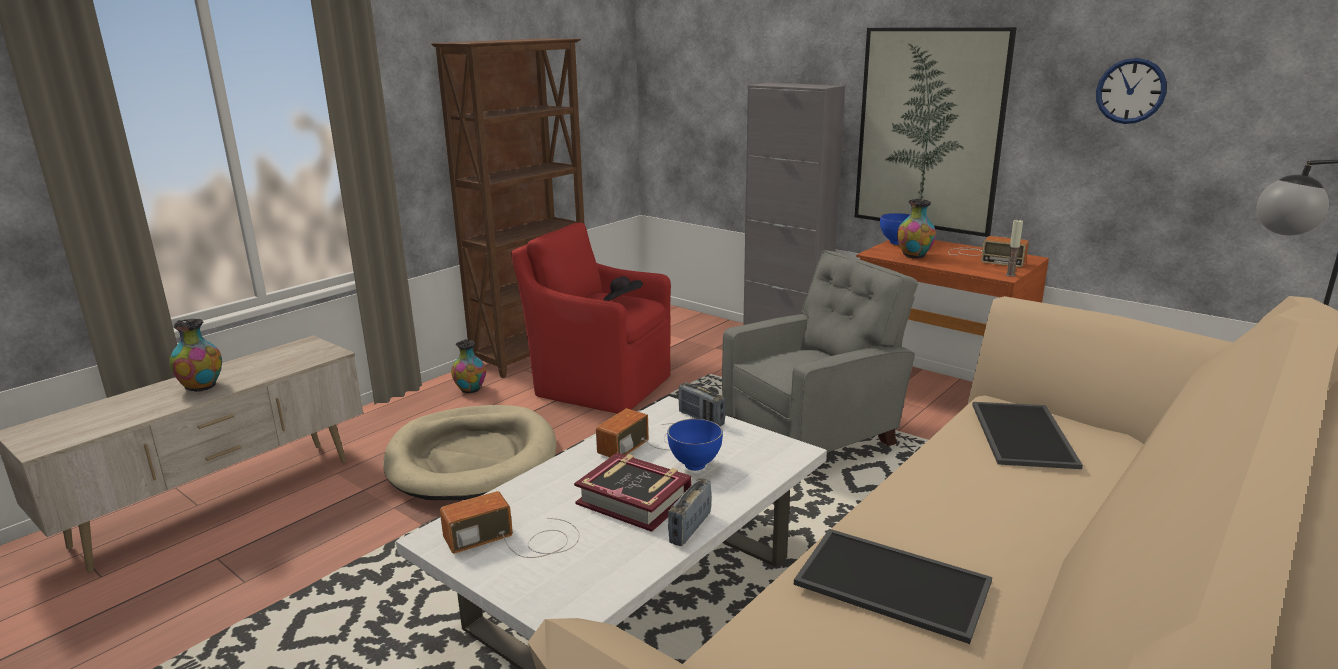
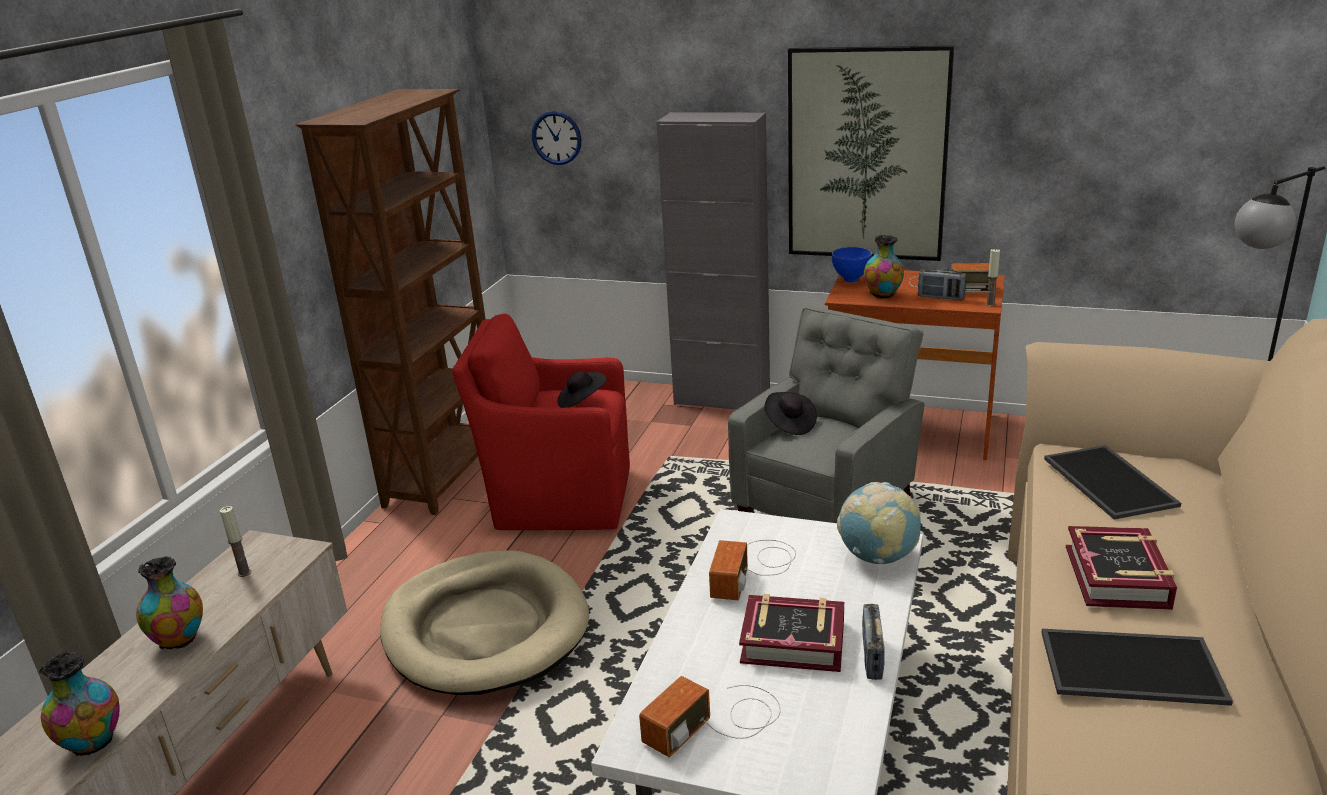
camera: 20 degrees left, 5 degrees up
(282, 358) = (244, 573): none -> candle
(470, 390) = (408, 540): vase -> vase (93, 743)
(693, 466) = (816, 586): blue bowl -> none
(701, 418) = (777, 528): radio -> radio (941, 297)
(768, 457) = (877, 557): none -> globe
(782, 349) = (789, 424): none -> black hat
(952, 508) = (1118, 577): none -> book
(1130, 91) = (1073, 106): wall clock -> wall clock (556, 138)

